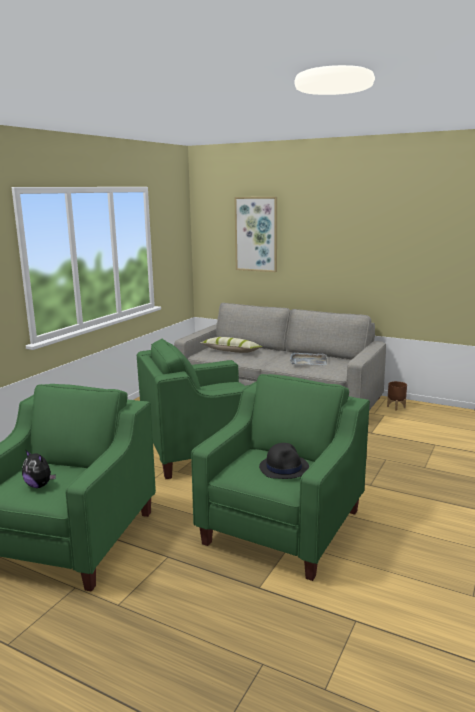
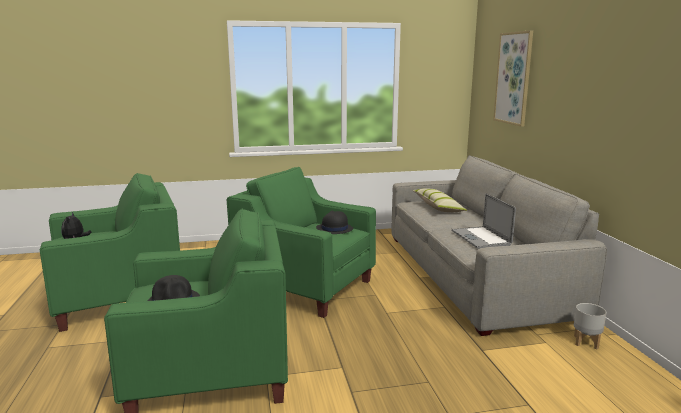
camera: 50 degrees right, 0 degrees up
(223, 386) = (334, 229): none -> black hat
(308, 361) = (480, 238): grey tray -> laptop
(396, 407) = (586, 342): brown planter -> grey planter

